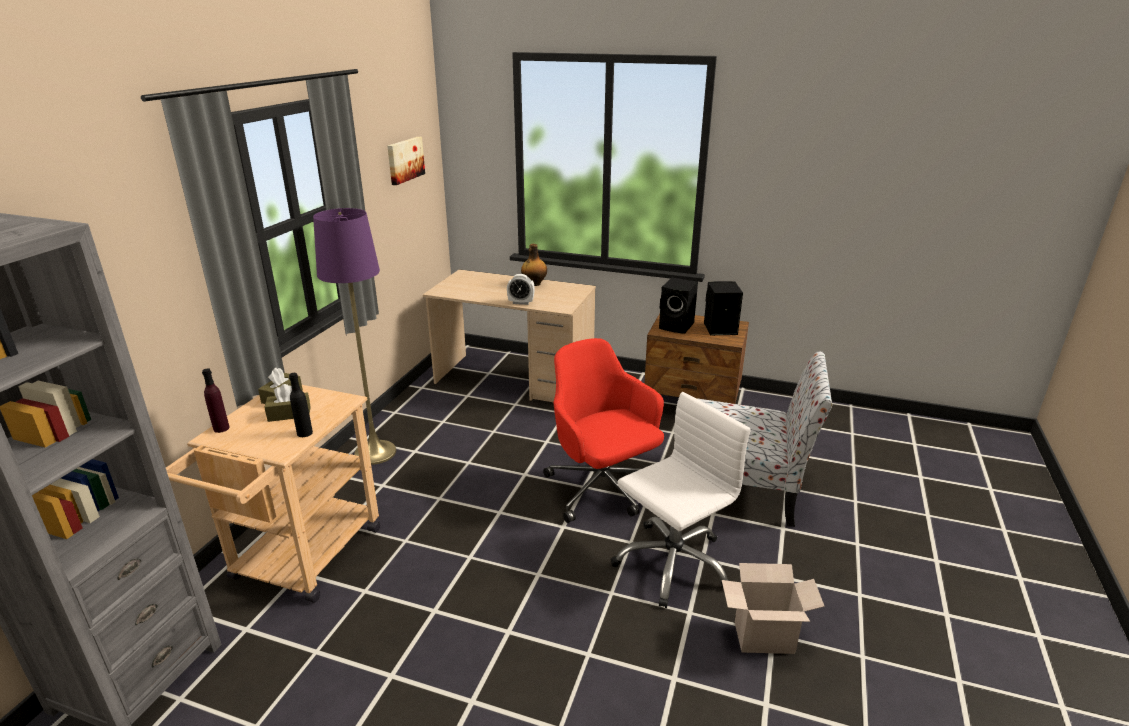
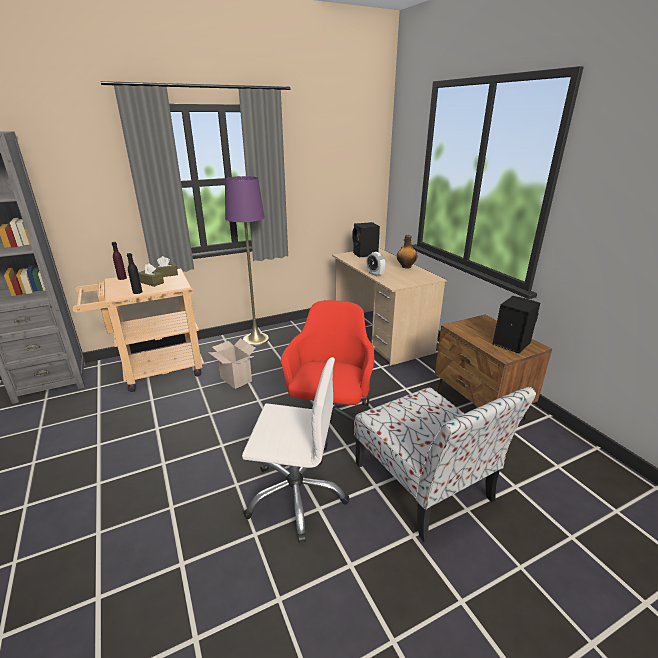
camera: 45 degrees right, 0 degrees up
(404, 160) = (344, 160): picture -> none
(677, 326) = (476, 328): black speaker -> black speaker (365, 254)
(762, 639) = (266, 595): cardboard box -> cardboard box (234, 379)

